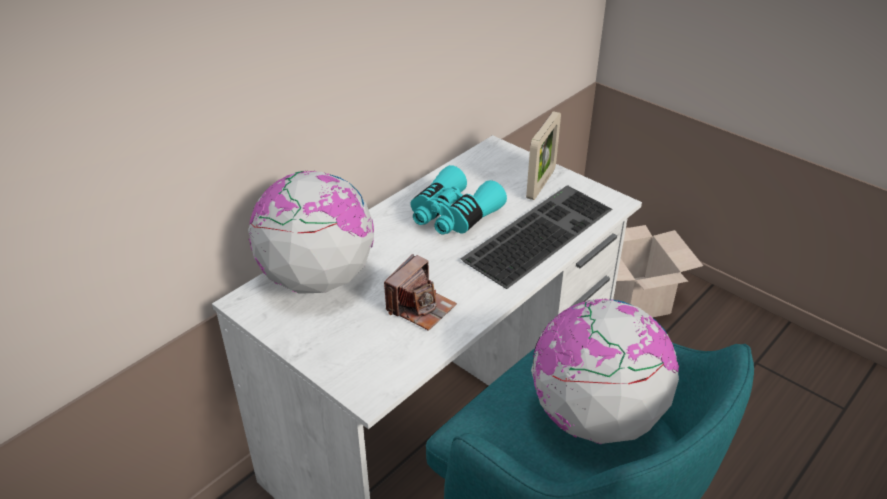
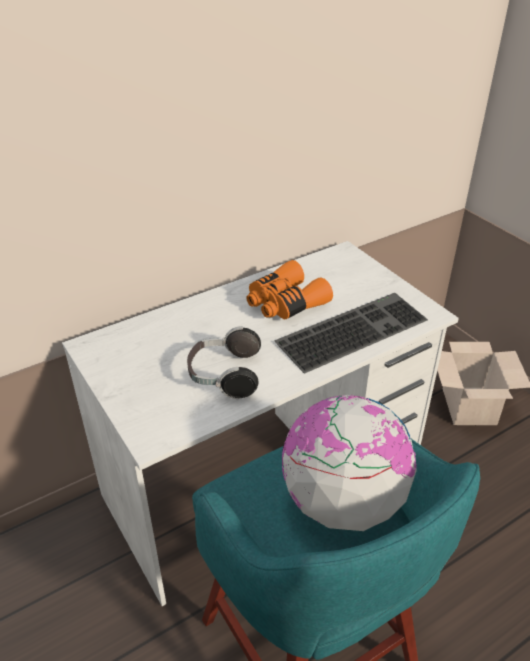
camera: 15 degrees right, 0 degrees up
(317, 279) = (151, 337): globe -> none
(420, 307) = (224, 376): camera -> headphones
(453, 215) = (284, 303): turquoise binoculars -> orange binoculars
(541, 184) = (372, 288): picture frame -> none

